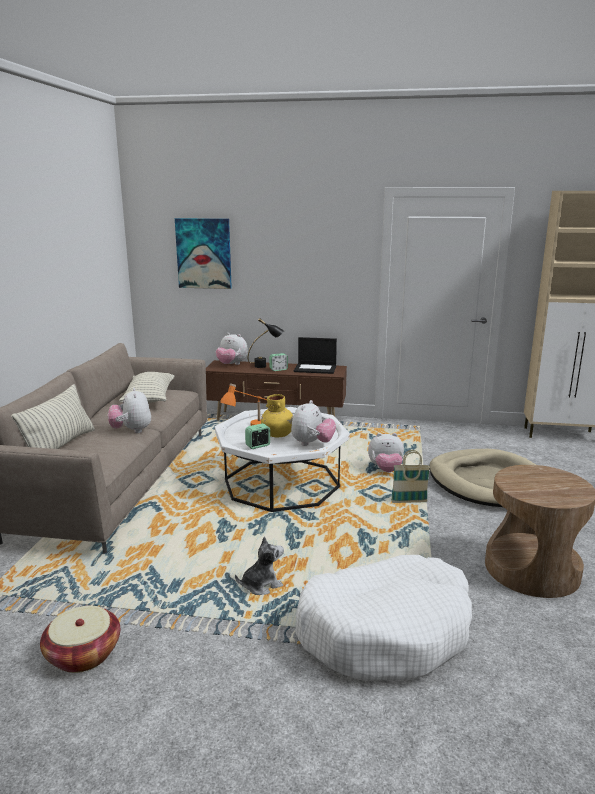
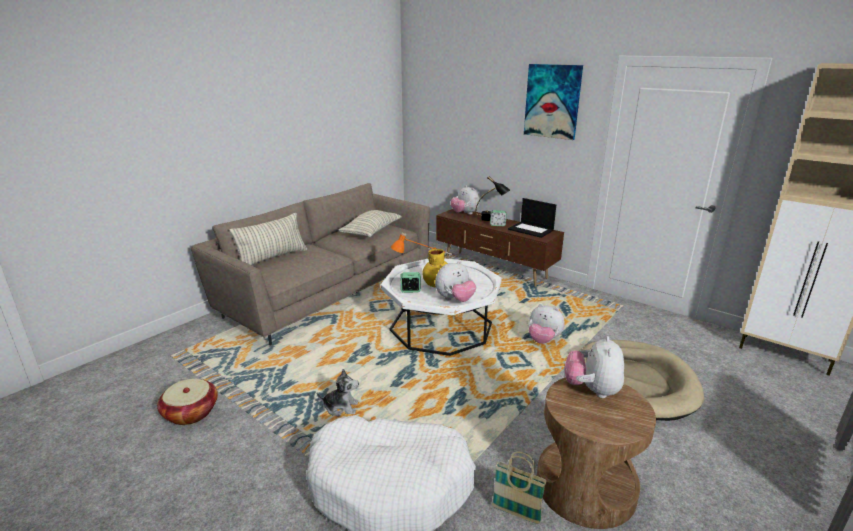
camera: 30 degrees right, 5 degrees up
(131, 431) = (330, 256): plush toy -> plush toy (592, 390)
(204, 253) = (455, 113): picture -> picture (552, 101)
(409, 502) = (533, 377): basket -> basket (516, 513)

